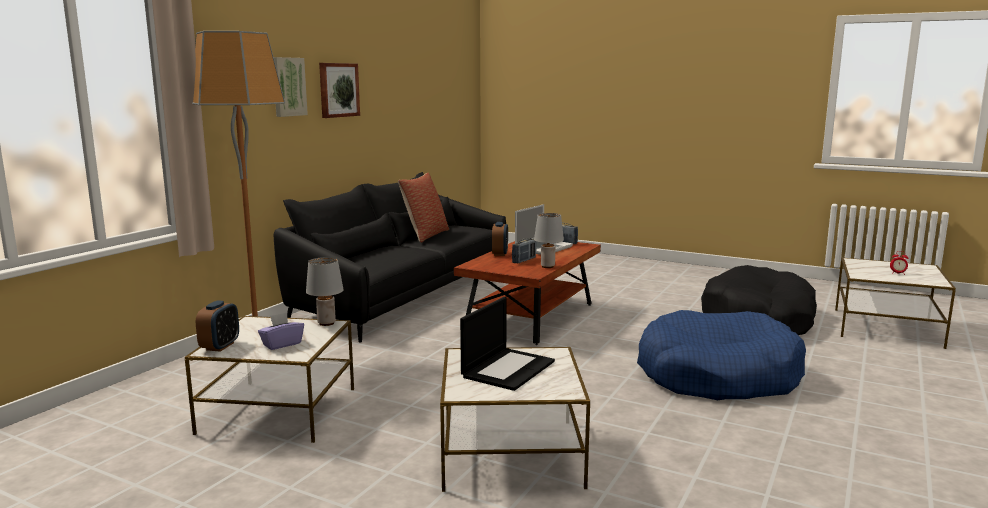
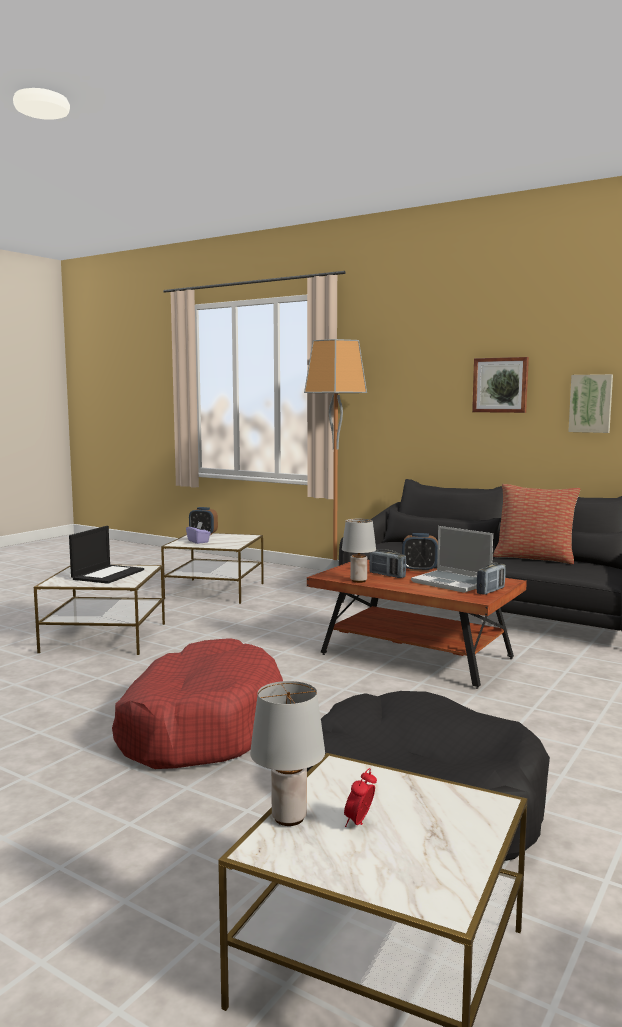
camera: 95 degrees right, 5 degrees down
(288, 87) = (434, 381): picture -> picture (591, 403)
(327, 323) = (235, 546): grey table lamp -> grey table lamp (289, 818)
(508, 368) = (108, 574): laptop -> laptop turned 105 degrees counterclockwise
(717, 375) = (200, 726): blue dog bed -> red dog bed

